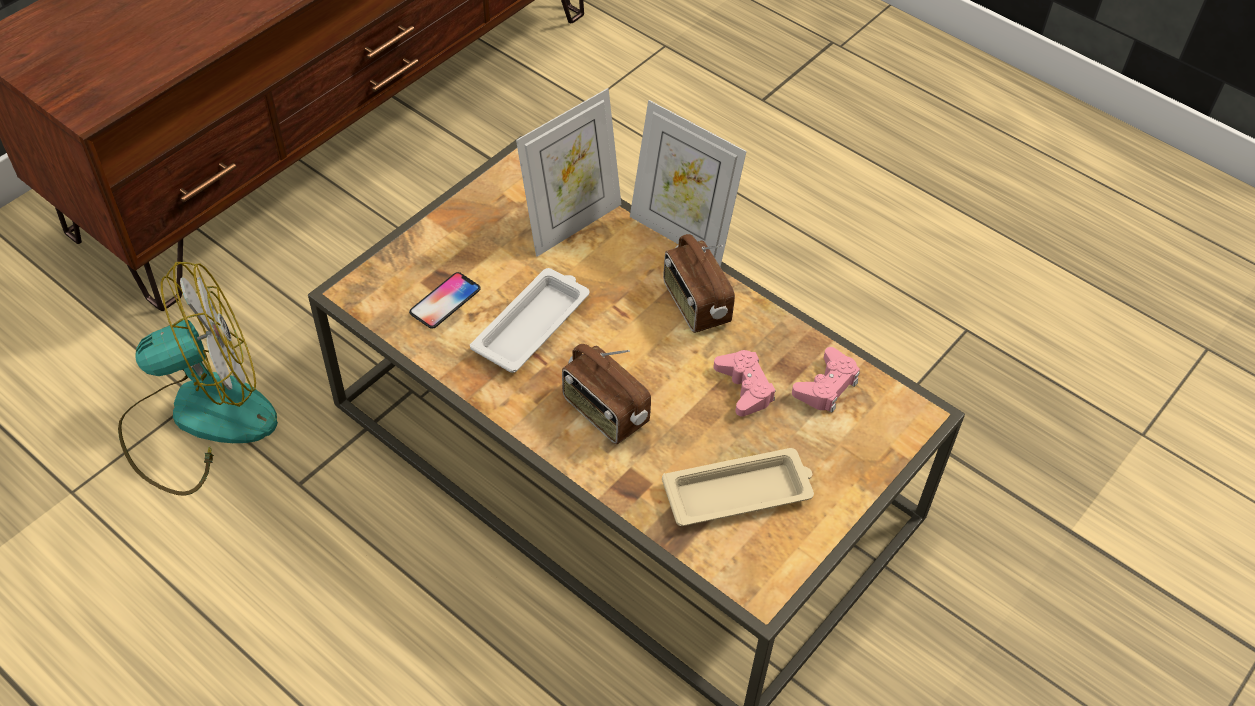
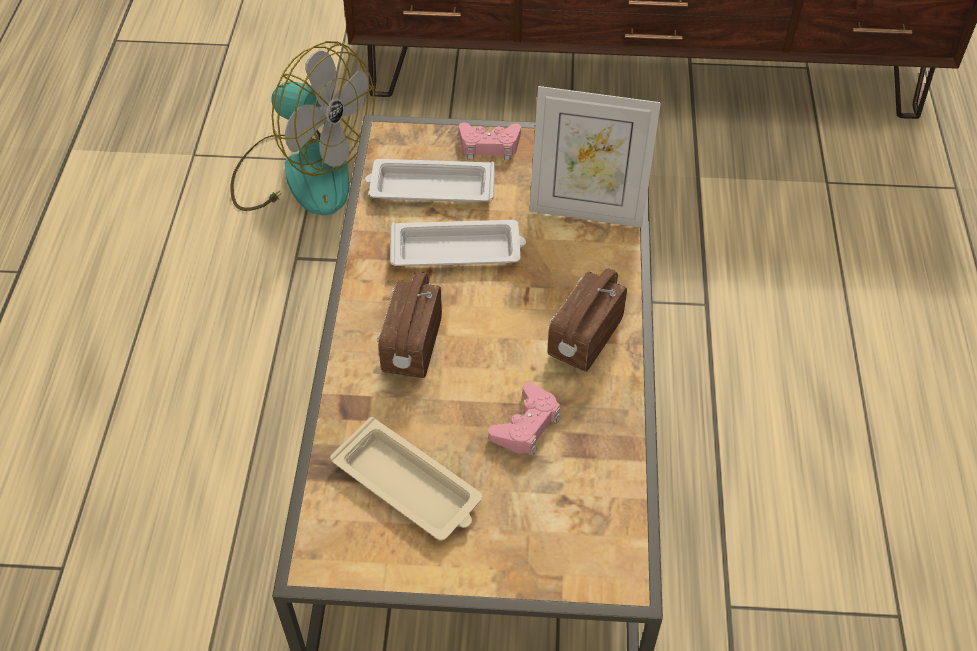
camera: 55 degrees right, 0 degrees up
(445, 301) = (430, 188): phone -> white tray
(681, 235) = (651, 284): picture frame -> none
(826, 386) = (586, 485): pink game controller -> pink game controller (489, 146)

